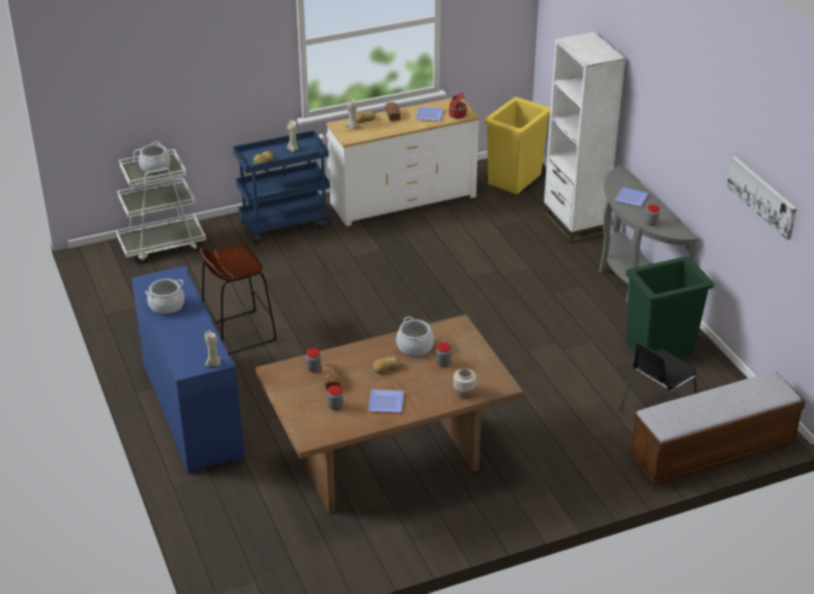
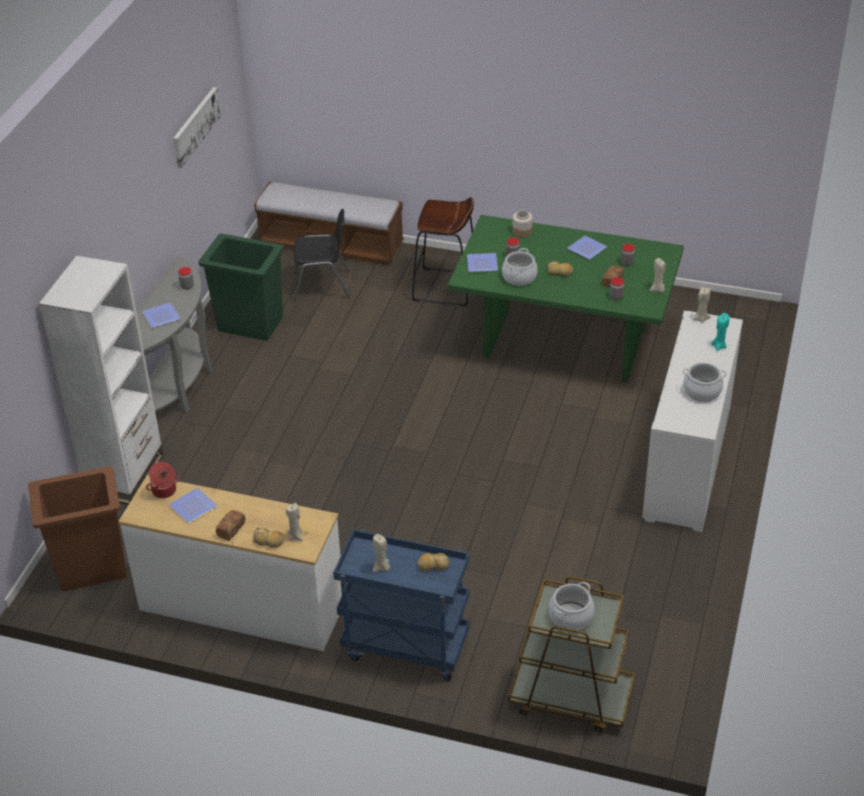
camera: 140 degrees left, 5 degrees up
(162, 245) = (570, 697): white cart -> brown cart
(179, 347) = (719, 346): none -> turquoise candle
(192, 411) = (687, 463): blue cabinet -> white cabinet
(238, 333) = (581, 523): brown stool -> brown stool (445, 287)
(283, 393) = (657, 289): none -> beige candle
(388, 463) = (564, 344): brown dining table -> green dining table
(460, 345) = (483, 263): none -> plate
(515, 179) = (91, 567): yellow trash can -> brown trash can

